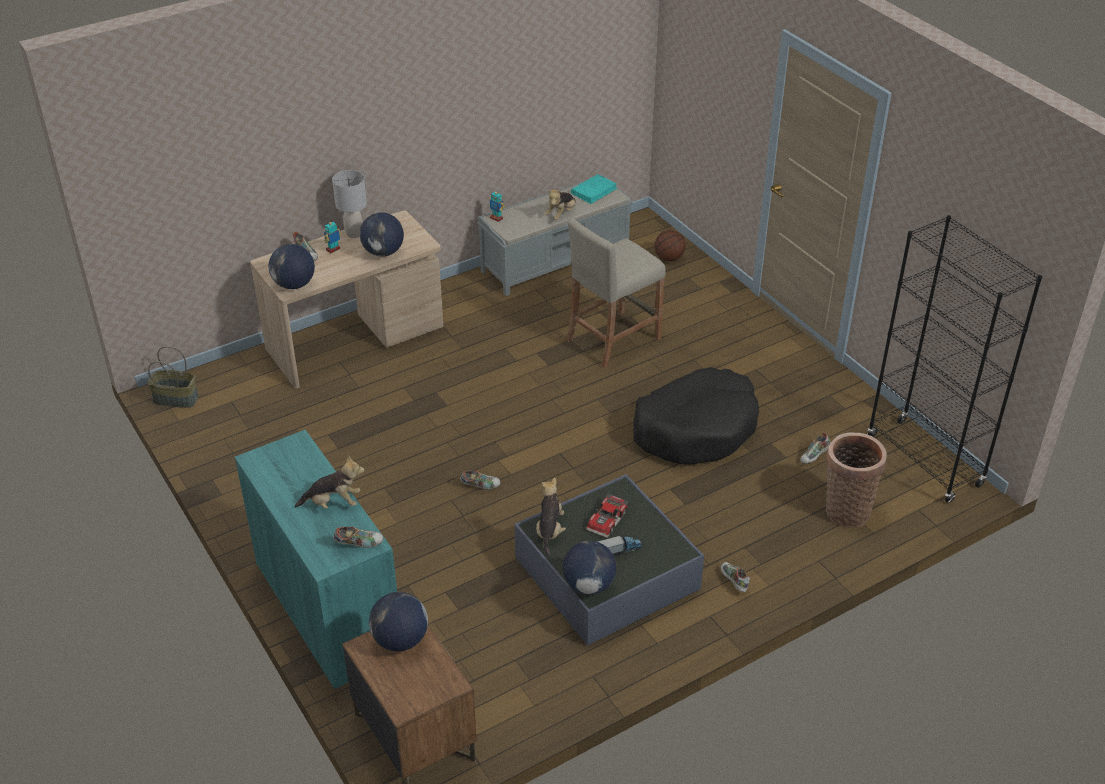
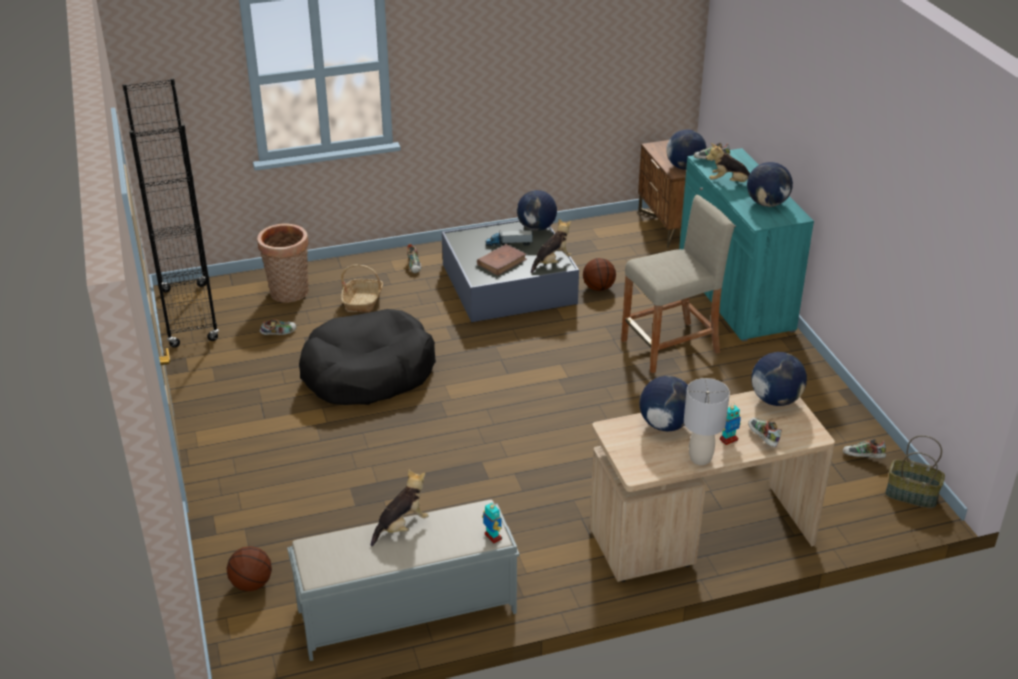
camera: 165 degrees left, 5 degrees down
(287, 474) = (767, 204): none -> globe
(480, 485) = (591, 359): shoe -> shoe (863, 457)
(496, 589) = (599, 288): none -> basketball
(549, 531) = (552, 262): plush toy -> plush toy turned 150 degrees counterclockwise
(594, 191) = (333, 560): turquoise book -> none
(608, 520) = (502, 262): toy car -> brown book
(613, 339) = (393, 480): beige stool -> beige stool (670, 347)
(758, 515) = (363, 301): none -> basket

